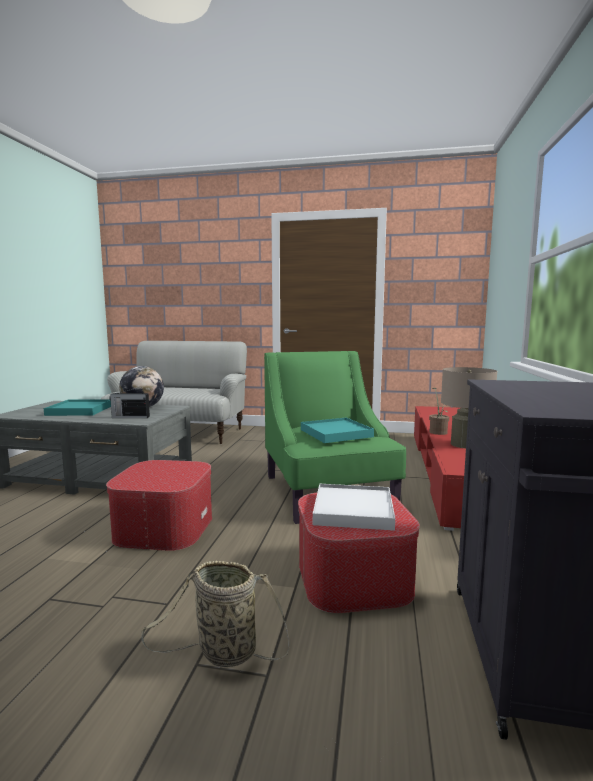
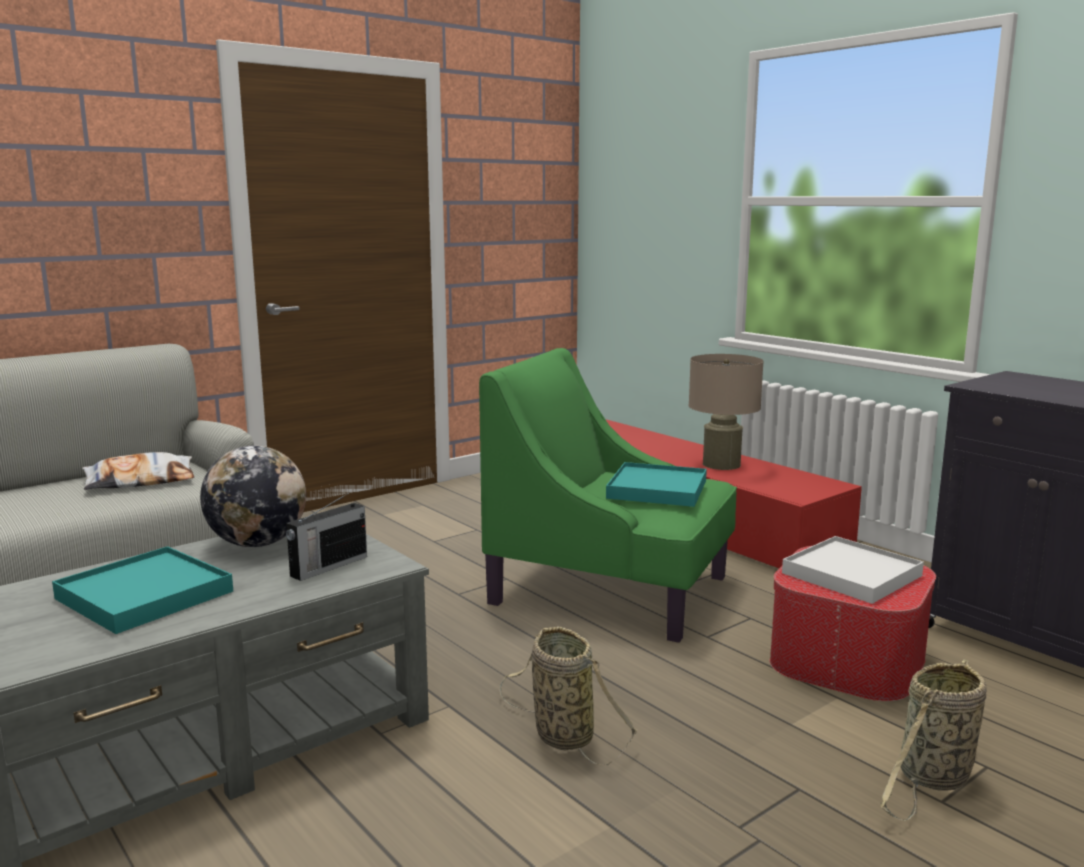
camera: 50 degrees left, 5 degrees up
(164, 527) = (560, 734): ottoman -> basket
(197, 390) = (140, 481): none -> pillow
(438, 431) = (653, 455): potted plant -> none

